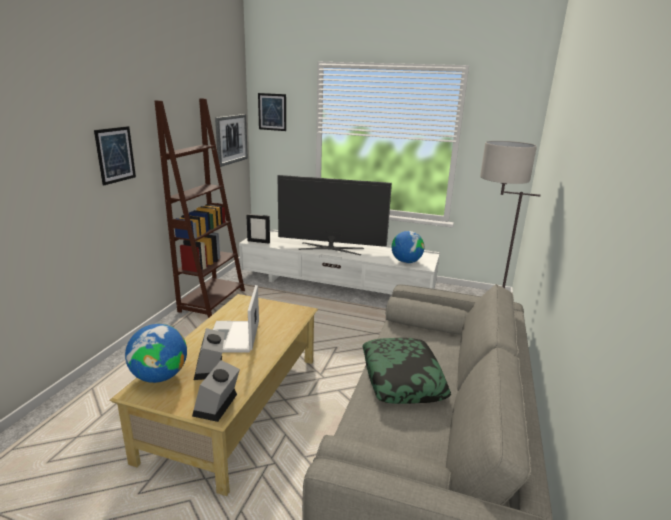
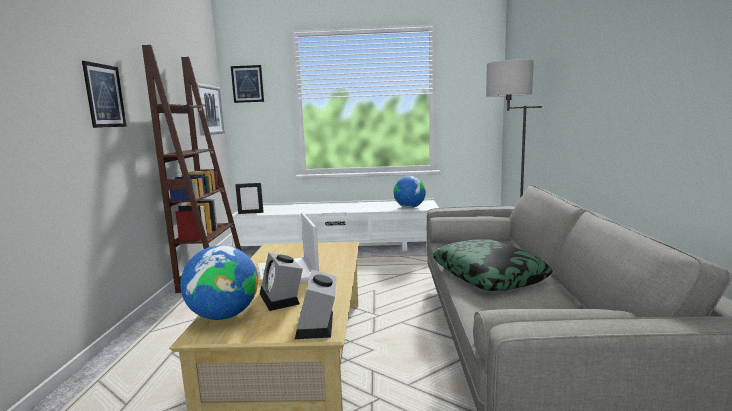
camera: 15 degrees left, 10 degrees down
(331, 248) = (330, 208): television -> none

